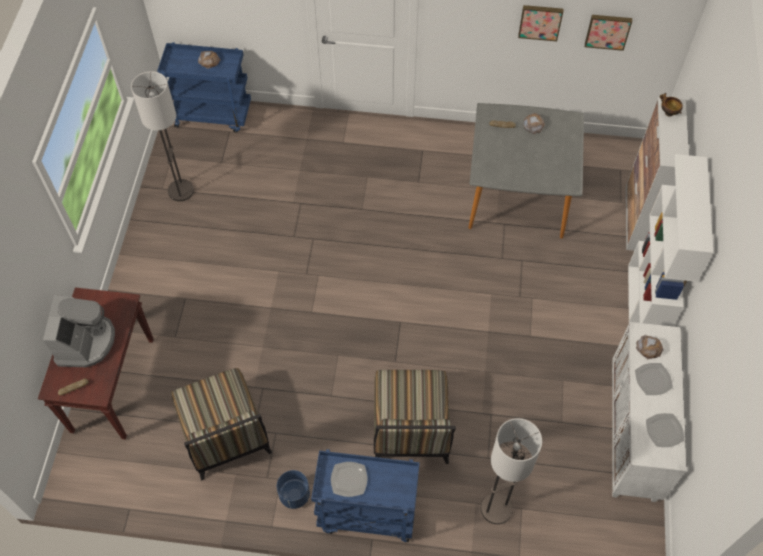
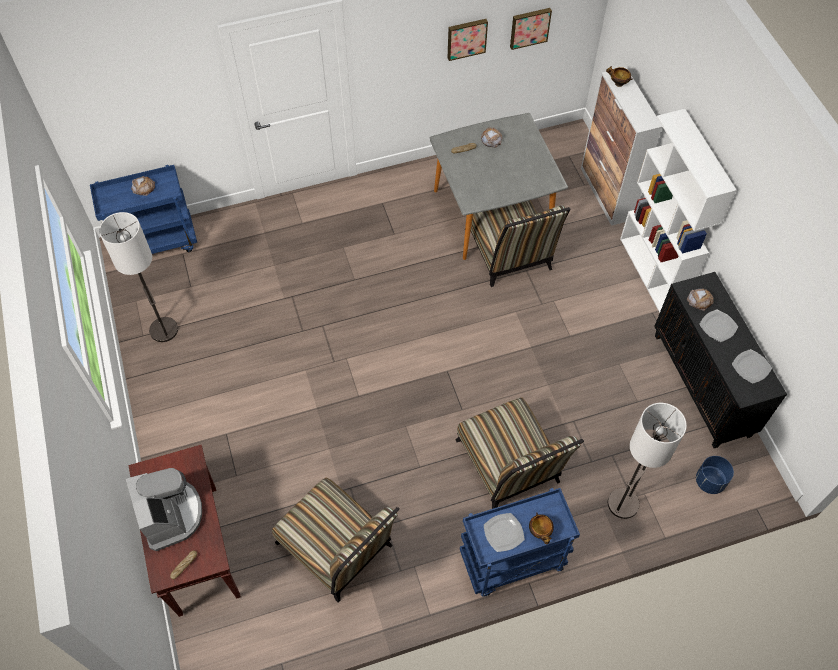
camera: 25 degrees left, 0 degrees up
(294, 495) = (435, 575): blue planter -> blue planter (710, 481)
(381, 493) = (540, 532): none -> bowl
(514, 240) = (510, 254): none -> chair
(634, 433) = (702, 385): white cabinet -> black cabinet

